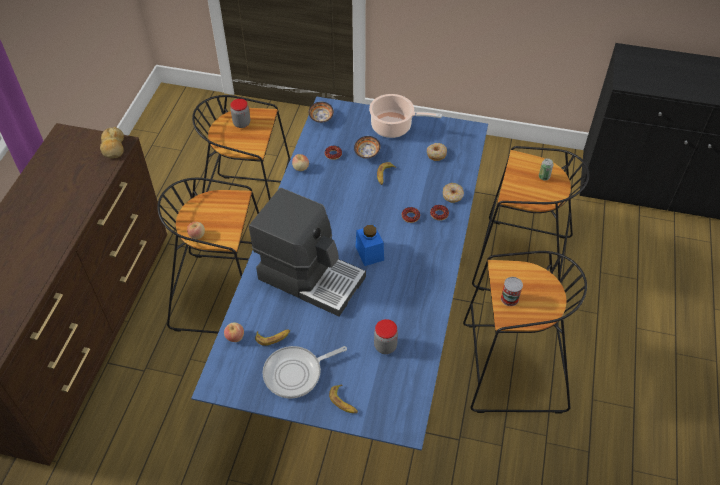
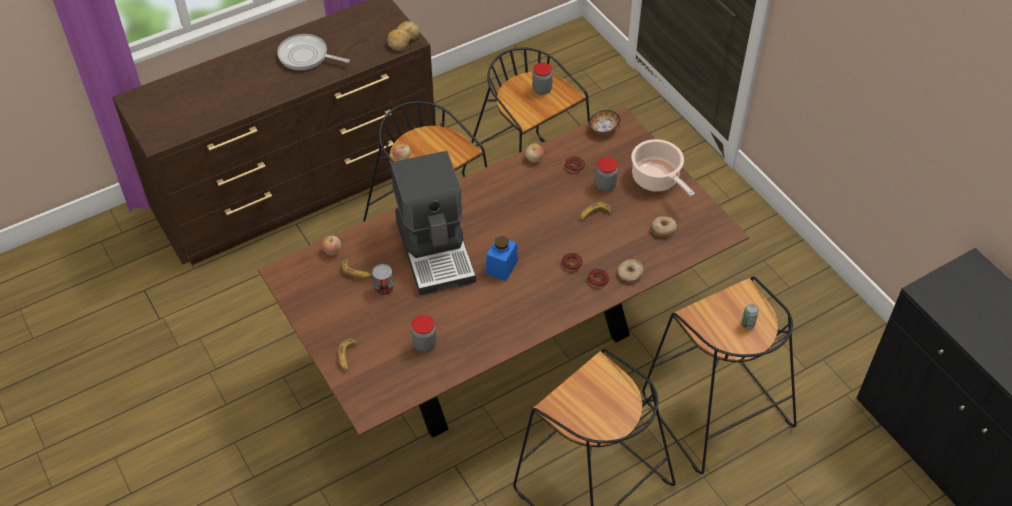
camera: 45 degrees right, 0 degrees up
(296, 373) = (341, 310): frying pan -> frying pan (306, 56)
(360, 327) = (506, 349): blue dining table -> brown dining table
(367, 153) = (605, 185): bowl -> jar
(509, 298) = (576, 394): can -> can (384, 288)

